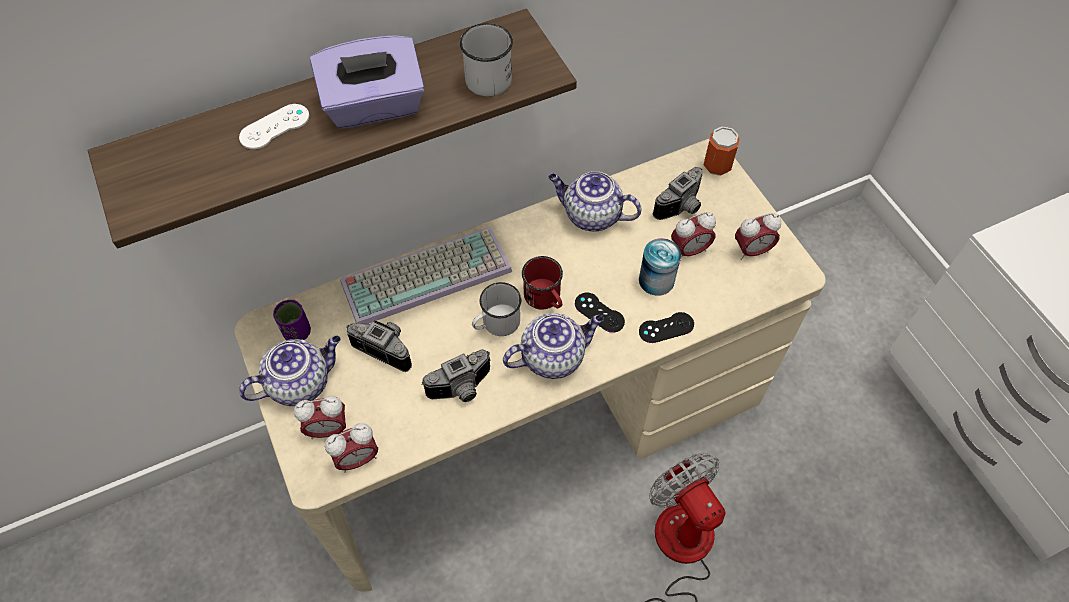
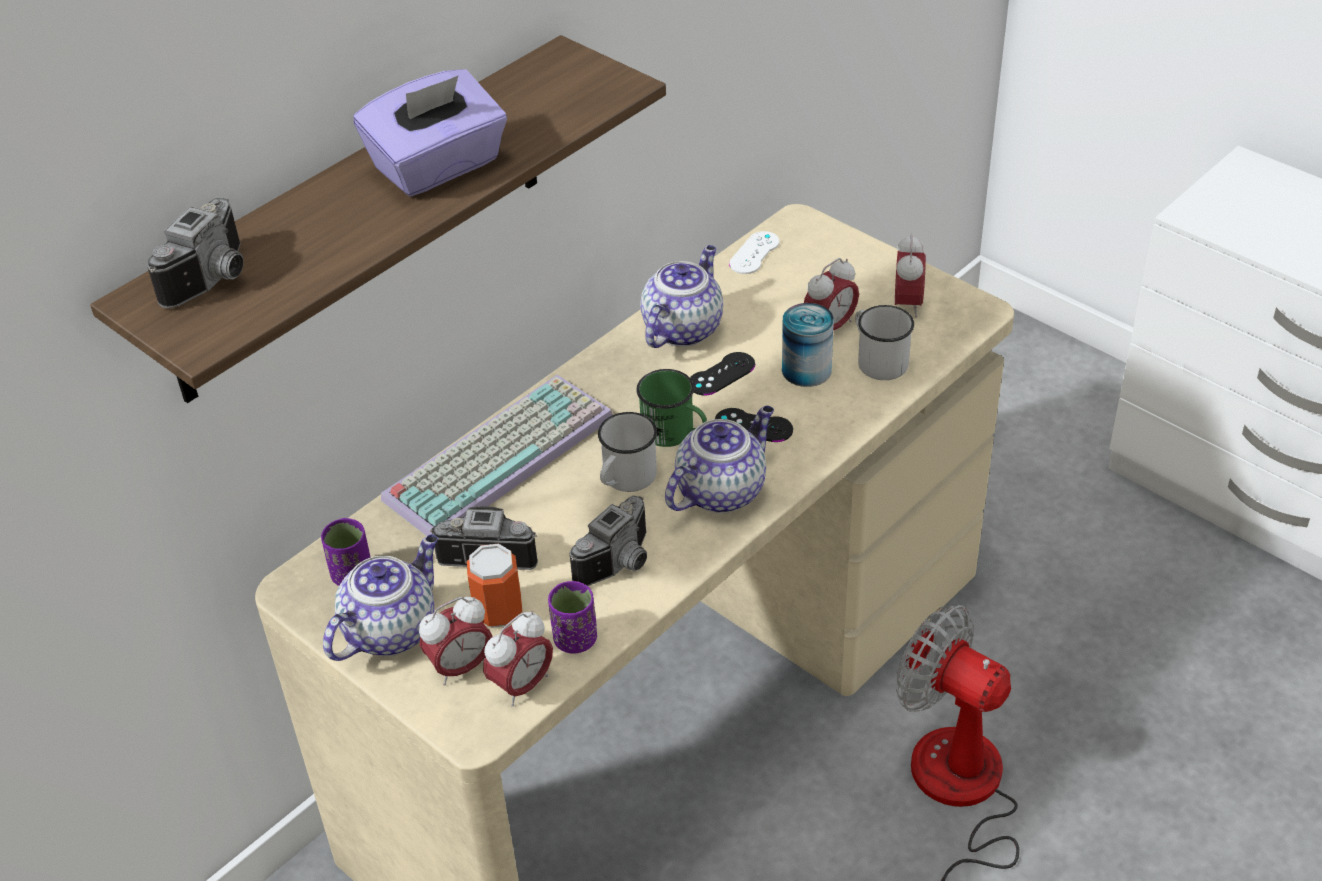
camera: 20 degrees left, 15 degrees down
(274, 127) = (325, 217): white game controller -> white game controller (754, 253)
(406, 437) = (575, 639): none -> purple cup
(487, 74) = (556, 104): white mug -> white mug (877, 359)
(545, 299) = (674, 433): red mug -> green mug
(591, 216) = (682, 328): teapot -> teapot turned 120 degrees clockwise
(666, 328) = (848, 415): black game controller -> black game controller (721, 374)
(682, 207) = (795, 285): camera -> camera (216, 279)
(717, 165) = (813, 230): can -> can (498, 611)
(751, 251) = (907, 304): alarm clock -> alarm clock turned 45 degrees counterclockwise

